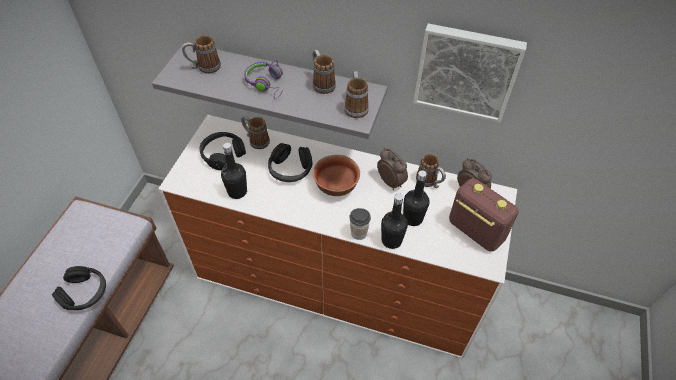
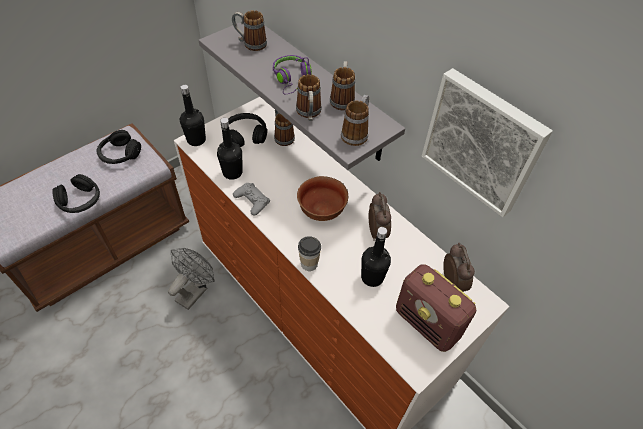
camera: 30 degrees right, 0 degrees up
(221, 324) = (194, 291): none -> grey fan
(273, 207) = (252, 201): none -> grey game controller
(290, 169) = (292, 175): black headphones -> black headphones (120, 154)
(391, 240) = (335, 287): black bottle -> black bottle (196, 140)
(429, 182) = (416, 251): mug -> mug (309, 114)
(475, 231) = (427, 324): radio -> radio turned 150 degrees clockwise

